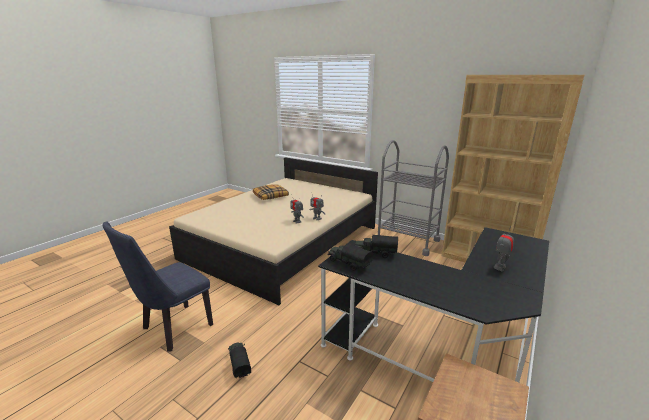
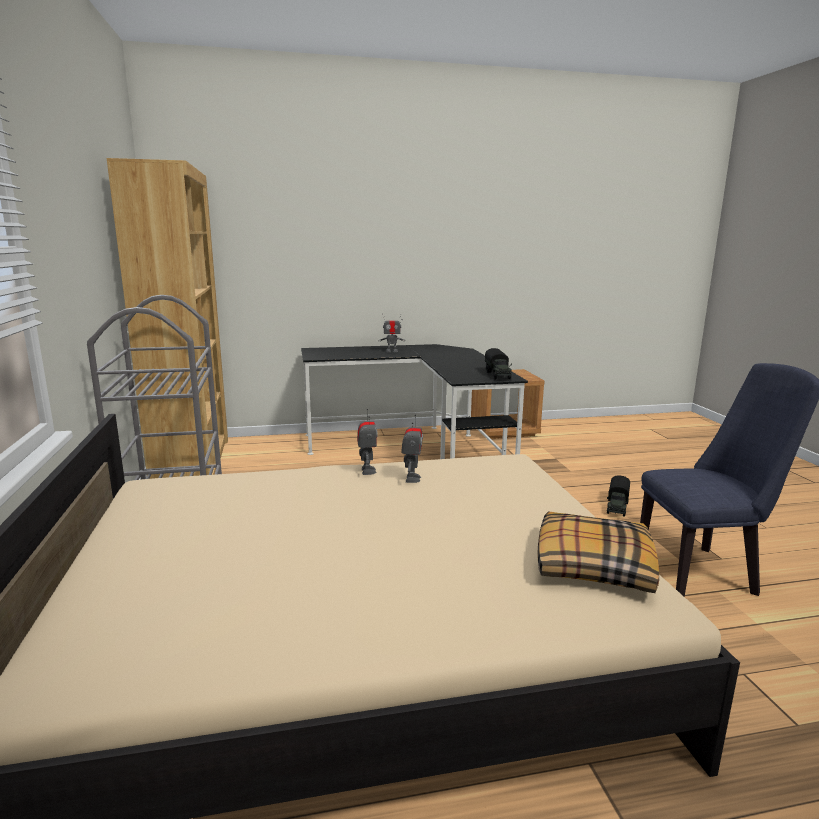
camera: 135 degrees left, 5 degrees down
(270, 196) = (320, 583): pillow -> pillow (592, 564)
(374, 253) = (458, 373): toy truck -> none

